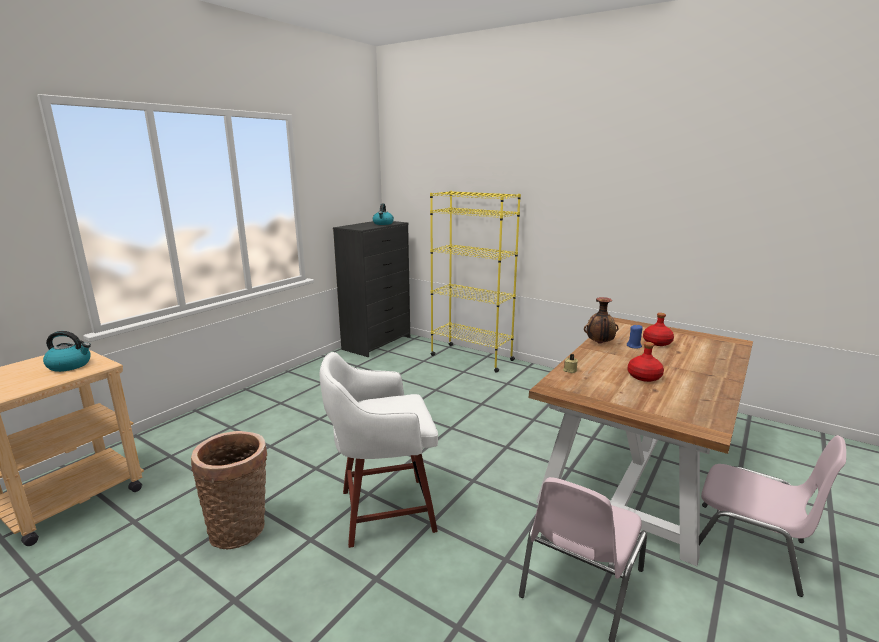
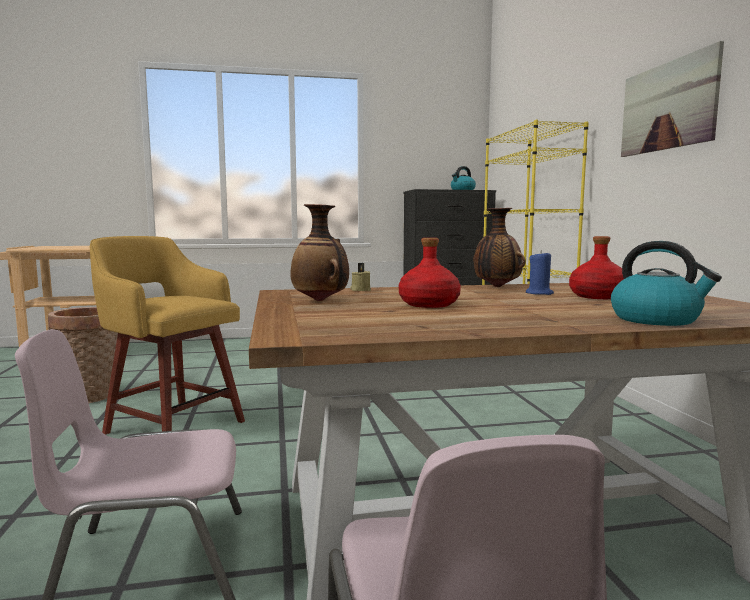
camera: 45 degrees right, 10 degrees down
(70, 365) = (87, 247): kettle -> kettle (656, 319)
(383, 511) = (173, 426): white stool -> yellow stool
(589, 200) = (667, 106): none -> picture
(603, 392) = (321, 301): none -> vase

